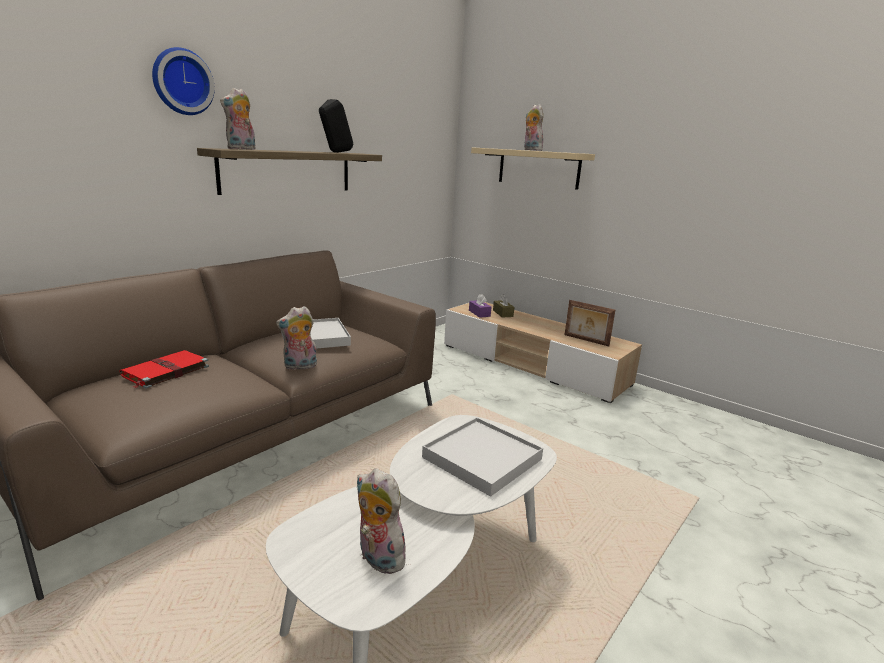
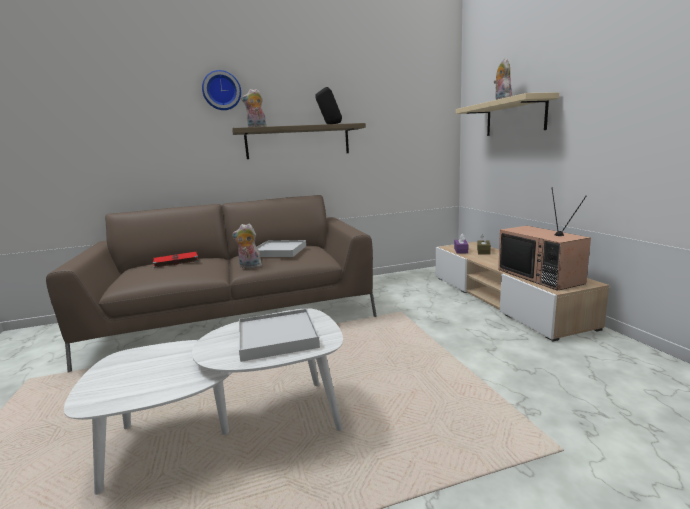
camera: 35 degrees right, 5 degrees down
(377, 558) = (136, 381): plush toy -> none
(586, 340) = (541, 276): picture frame -> television

